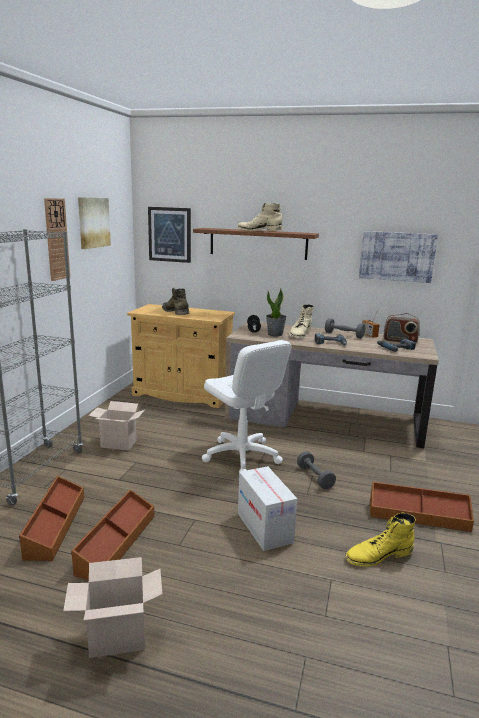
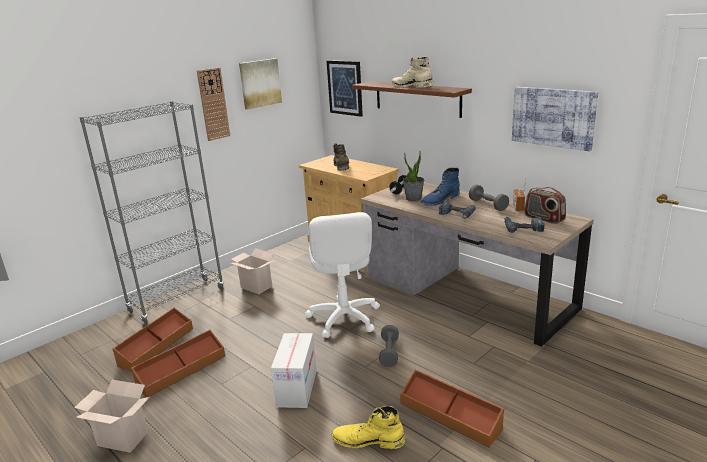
camera: 30 degrees right, 5 degrees up
(299, 334) = (440, 200): beige boot -> blue boot

